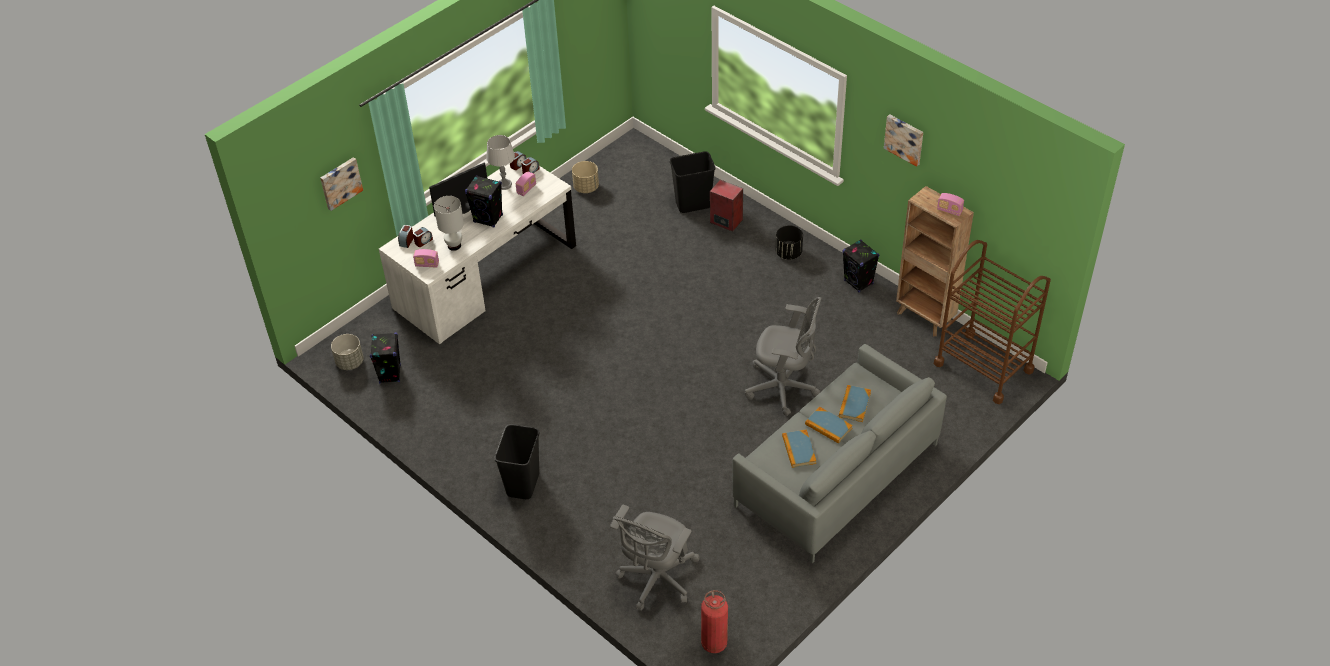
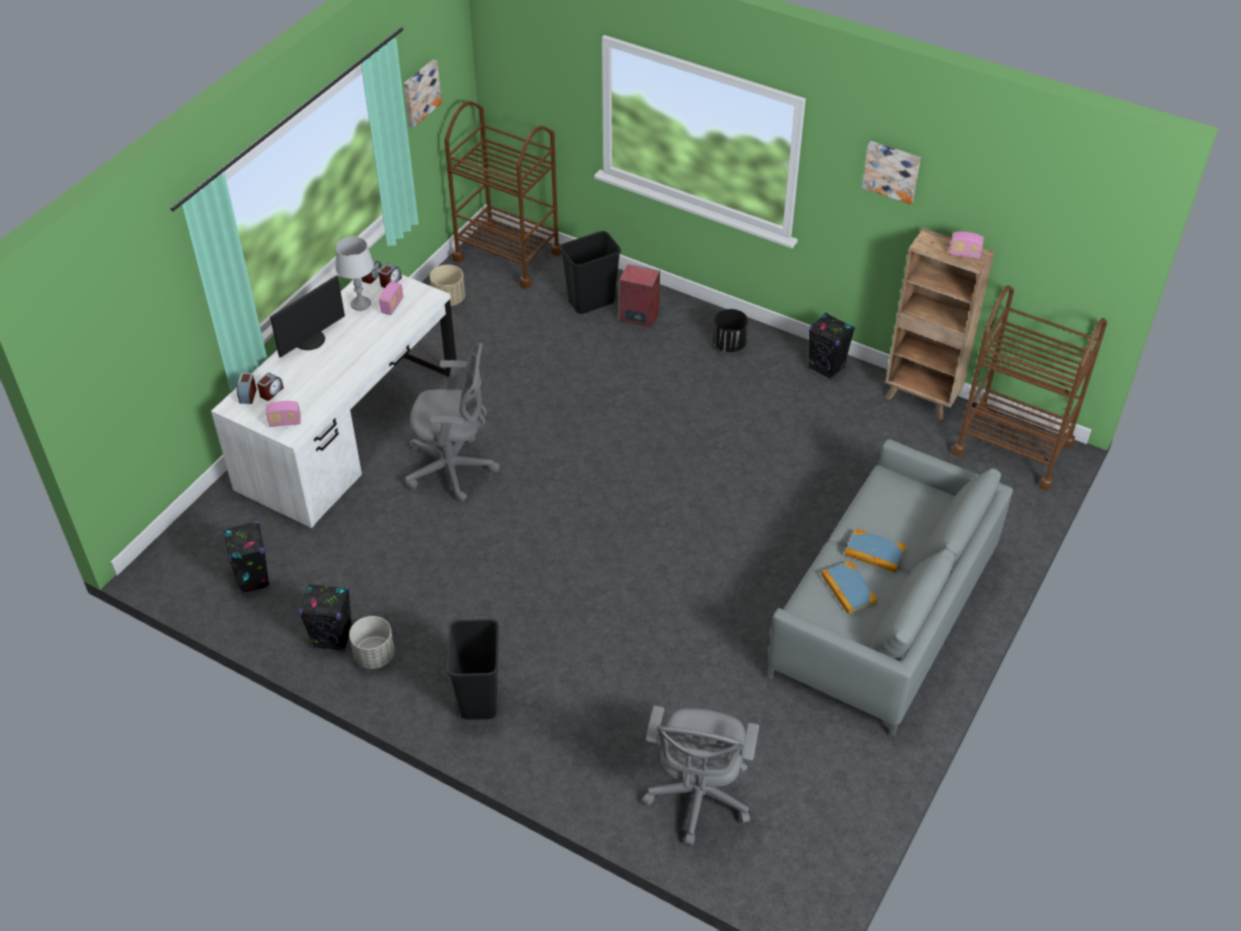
camera: 15 degrees left, 0 degrees up
(340, 183) = (151, 325): picture -> picture (420, 92)
(350, 362) = (192, 572): grey planter -> grey planter (374, 655)
(454, 246) = (316, 392): white table lamp -> none
(488, 219) = (352, 350): black speaker -> black speaker (333, 638)
(640, 159) = (507, 256): none -> brown cart
(714, 643) = (803, 871): fire extinguisher -> none
(784, 388) = (780, 513): grey office chair -> grey office chair (454, 469)
(854, 405) = (897, 519): book -> none

